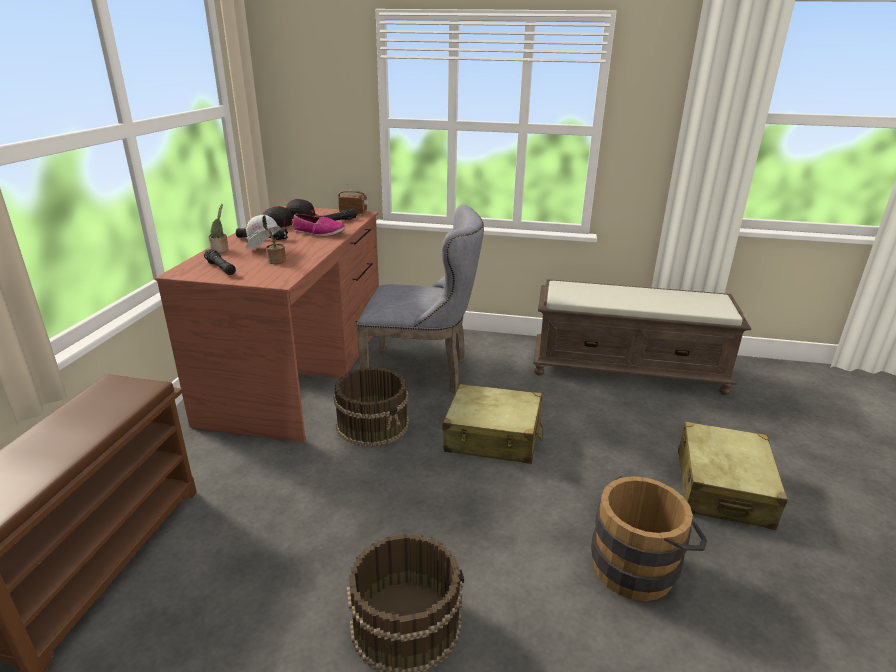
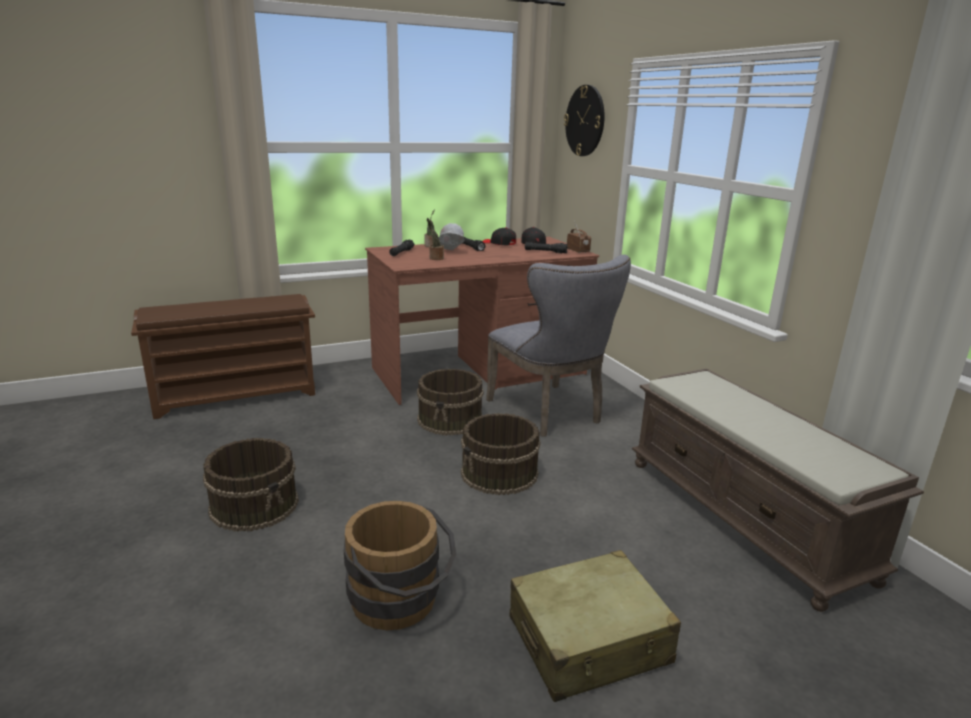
camera: 55 degrees right, 5 degrees down
(303, 74) = (585, 121): none -> wall clock
(319, 233) = (511, 254): shoe -> none
(493, 437) = (499, 473): beige suitcase -> brown bucket

